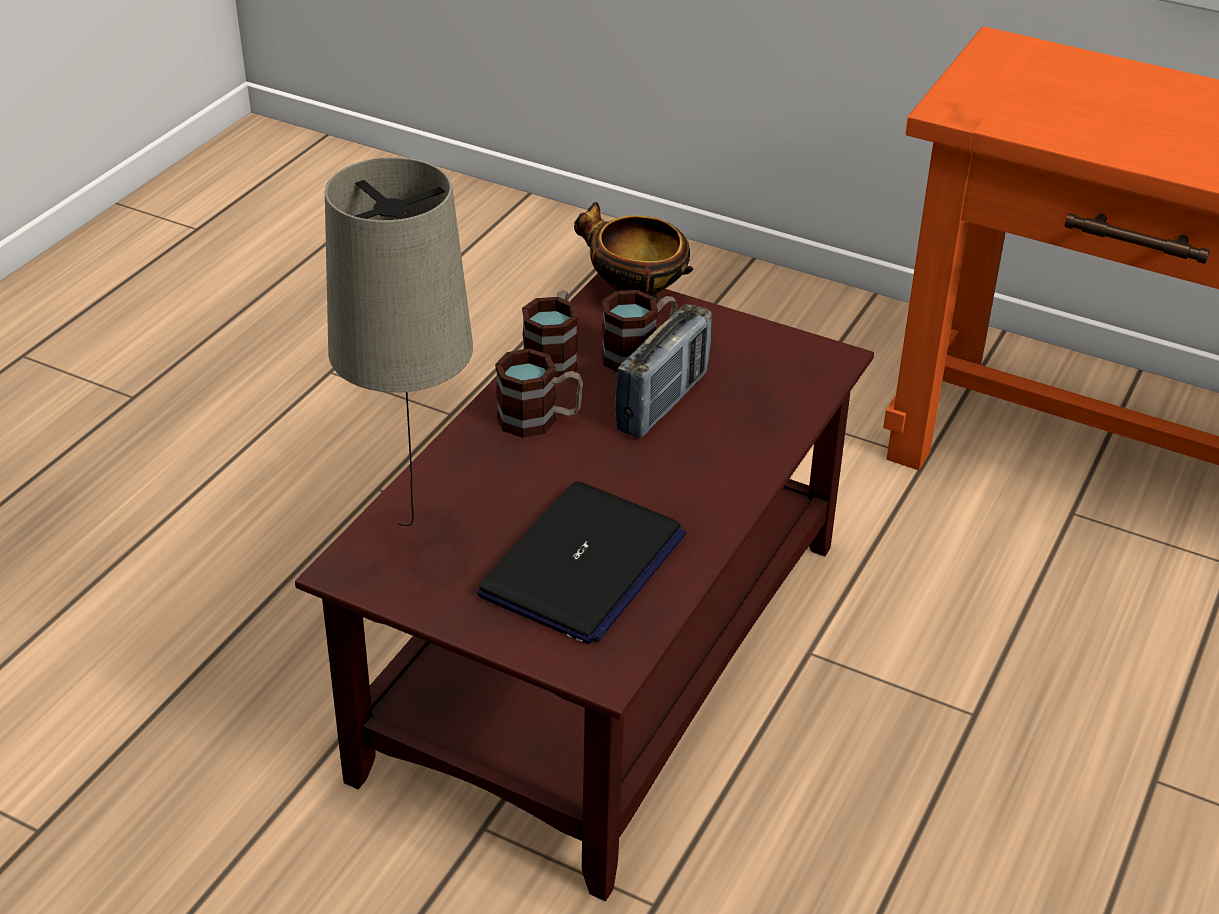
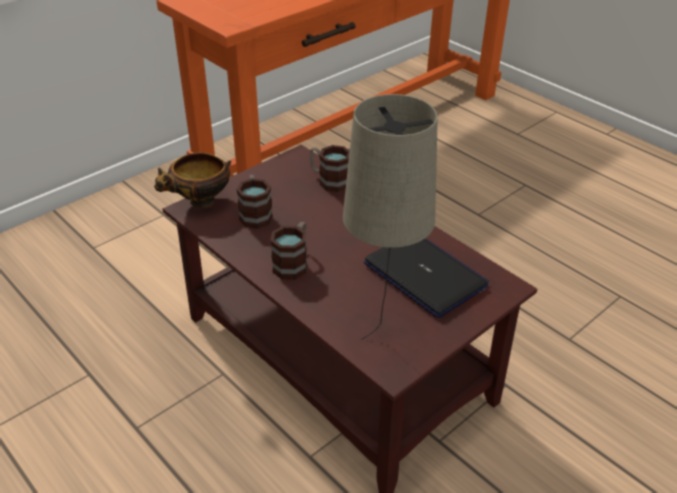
camera: 70 degrees left, 0 degrees up
(553, 357) = (237, 245): mug -> mug (329, 180)
(662, 402) = (303, 216): radio -> none

